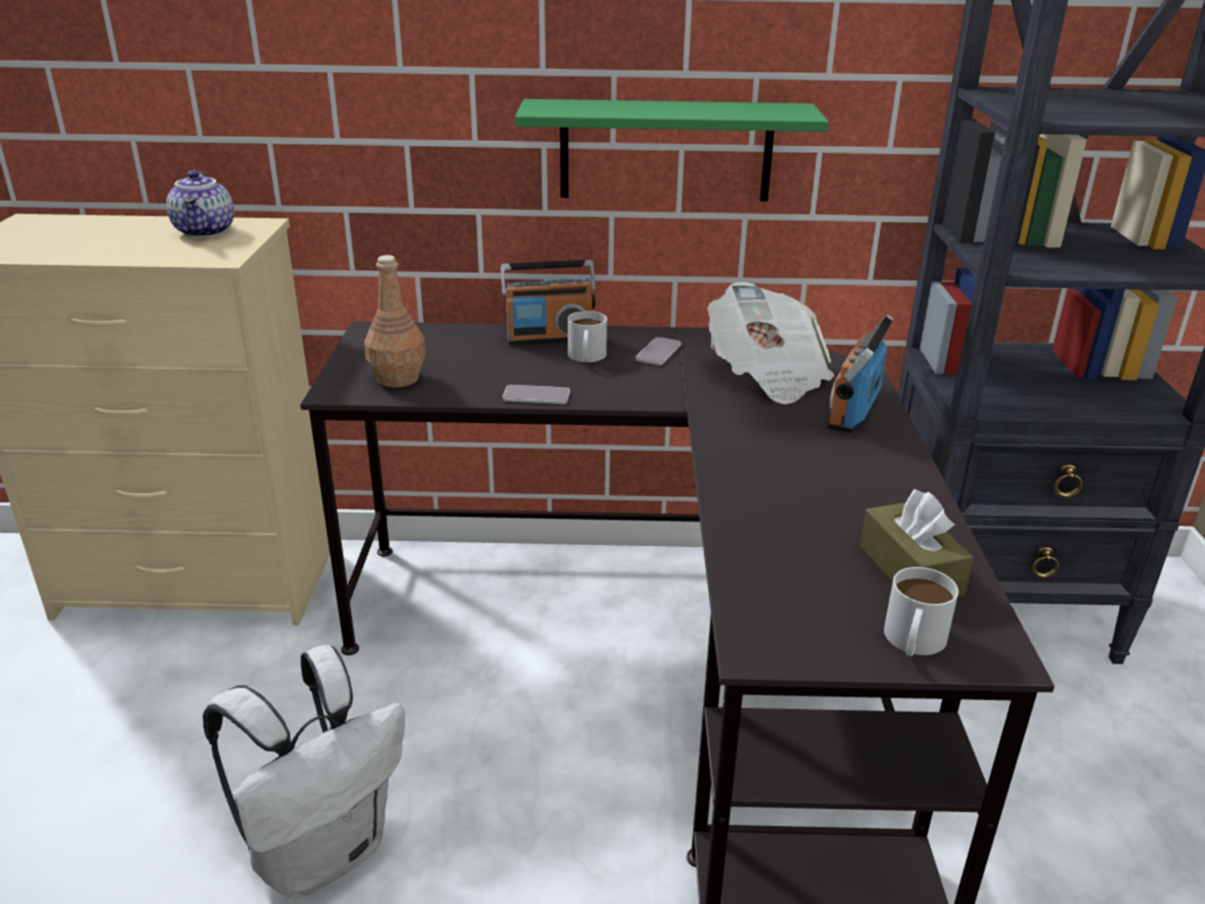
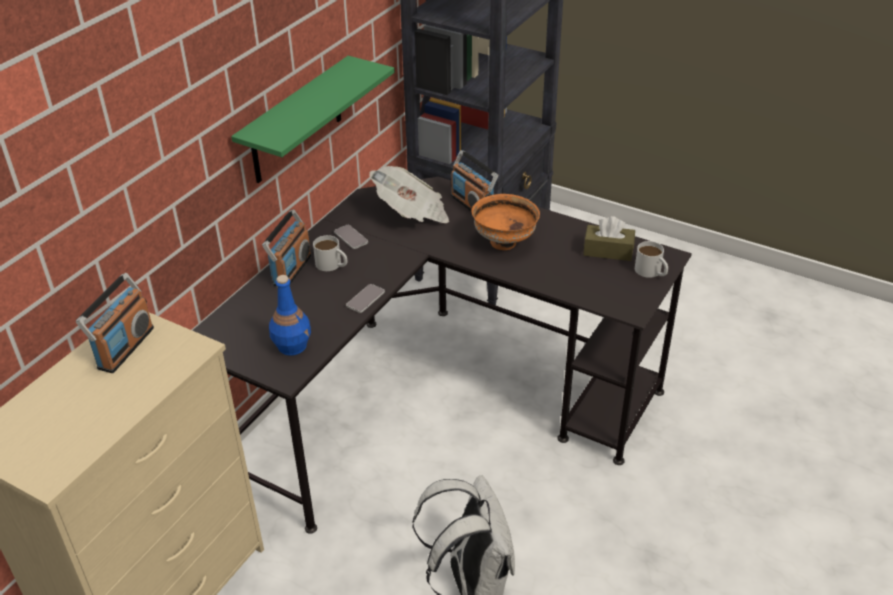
camera: 60 degrees left, 10 degrees up
(206, 232) = (125, 348): teapot -> radio
(398, 378) = (292, 346): brown bottle -> blue bottle
(795, 461) = (504, 242): none -> orange bowl

